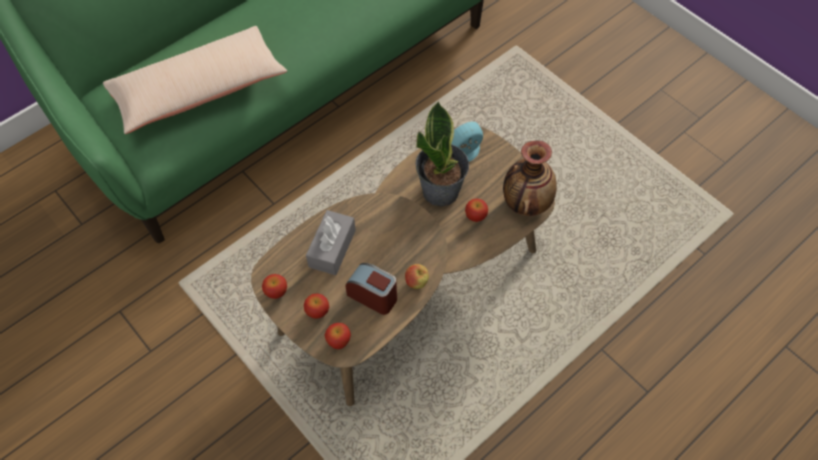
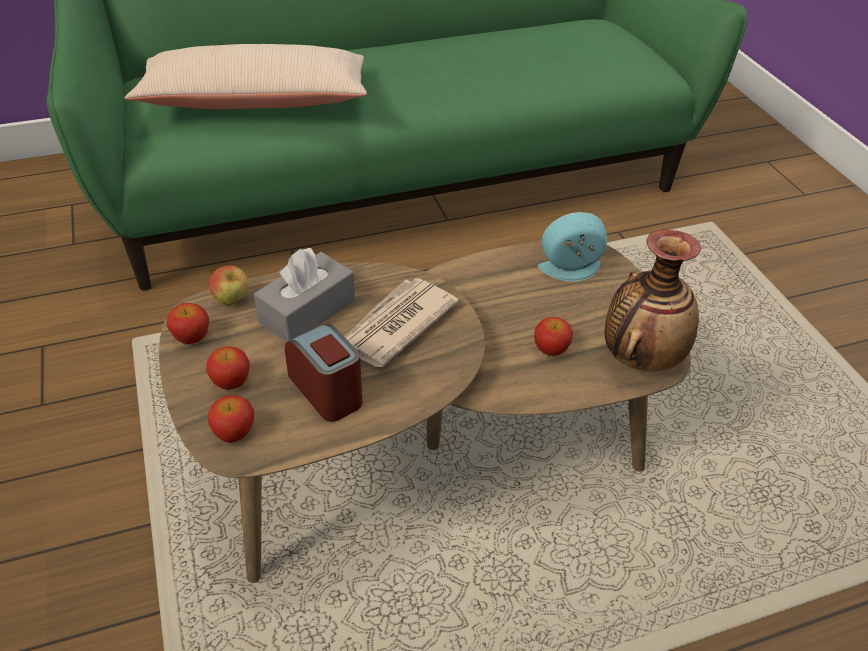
camera: 20 degrees right, 15 degrees down
(387, 239) = (395, 325): none -> newspaper
(416, 283) = (405, 396): apple -> apple (232, 301)
(441, 191) = (514, 302): potted plant -> none

